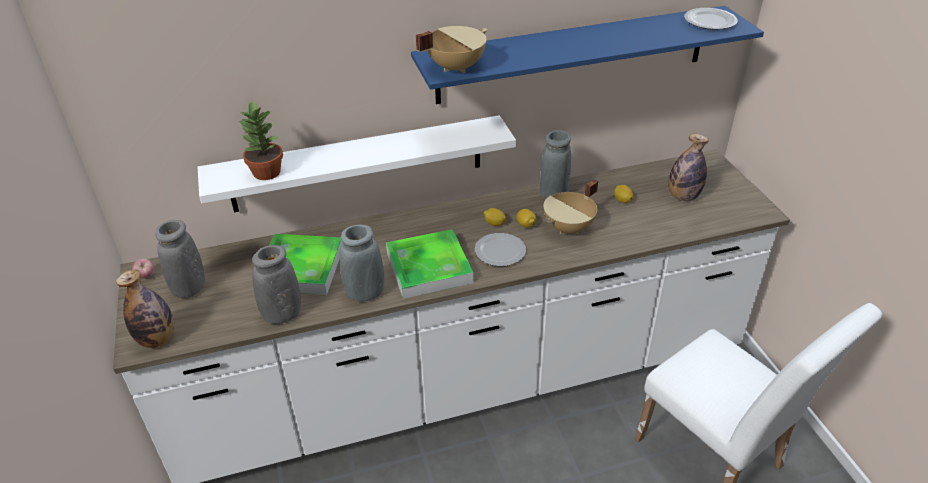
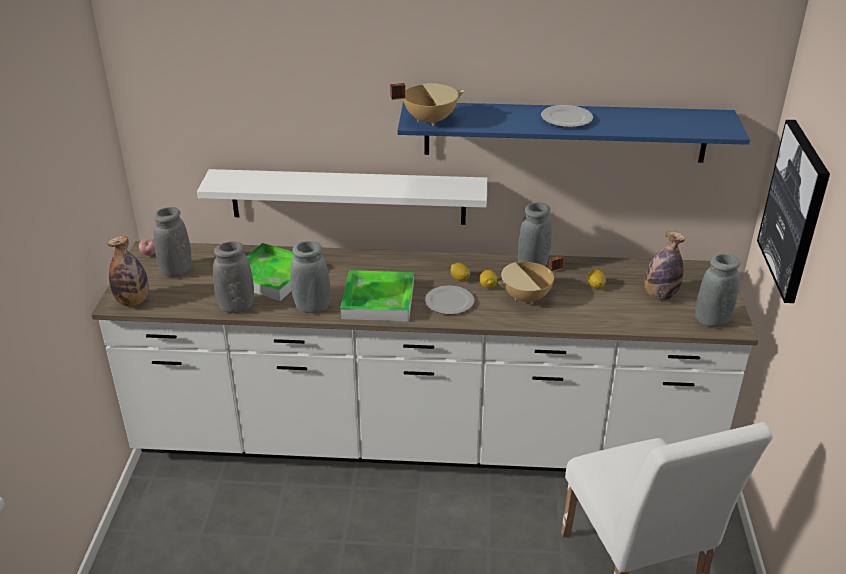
camera: 20 degrees right, 5 degrees down
(266, 173) = (258, 184): potted plant -> none
(710, 21) = (703, 121): plate -> plate (567, 119)
(741, 210) = (711, 320): none -> grey vase
(812, 93) = (795, 210): none -> picture

